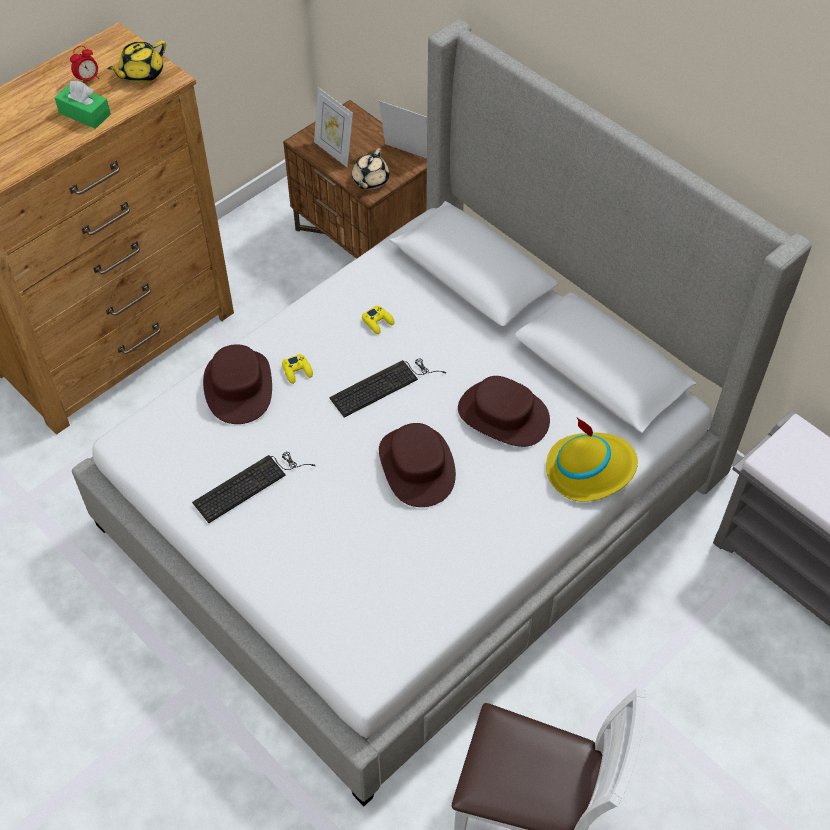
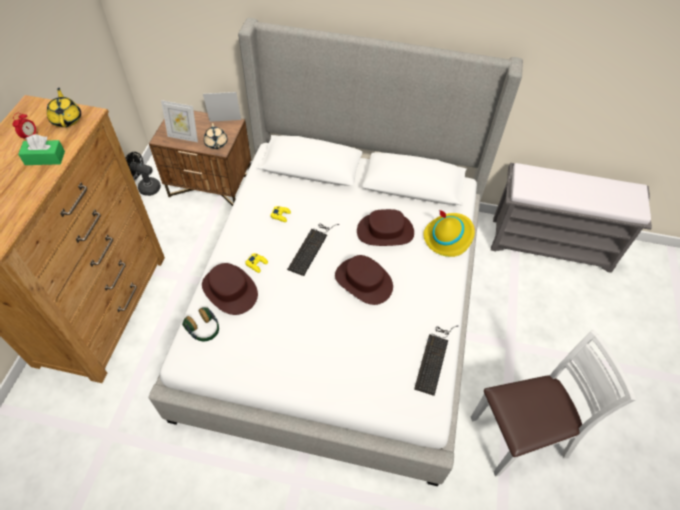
camera: 35 degrees left, 0 degrees up
(141, 74) = (67, 119): yellow teapot -> yellow teapot turned 150 degrees clockwise
(174, 419) = (204, 329): none -> headphones
(250, 484) = (280, 342): keyboard -> keyboard (434, 357)
(276, 202) = (146, 187): none -> black fan

